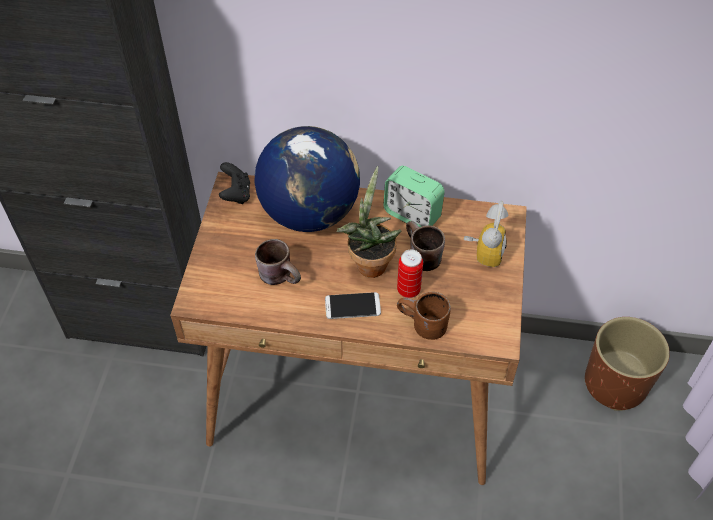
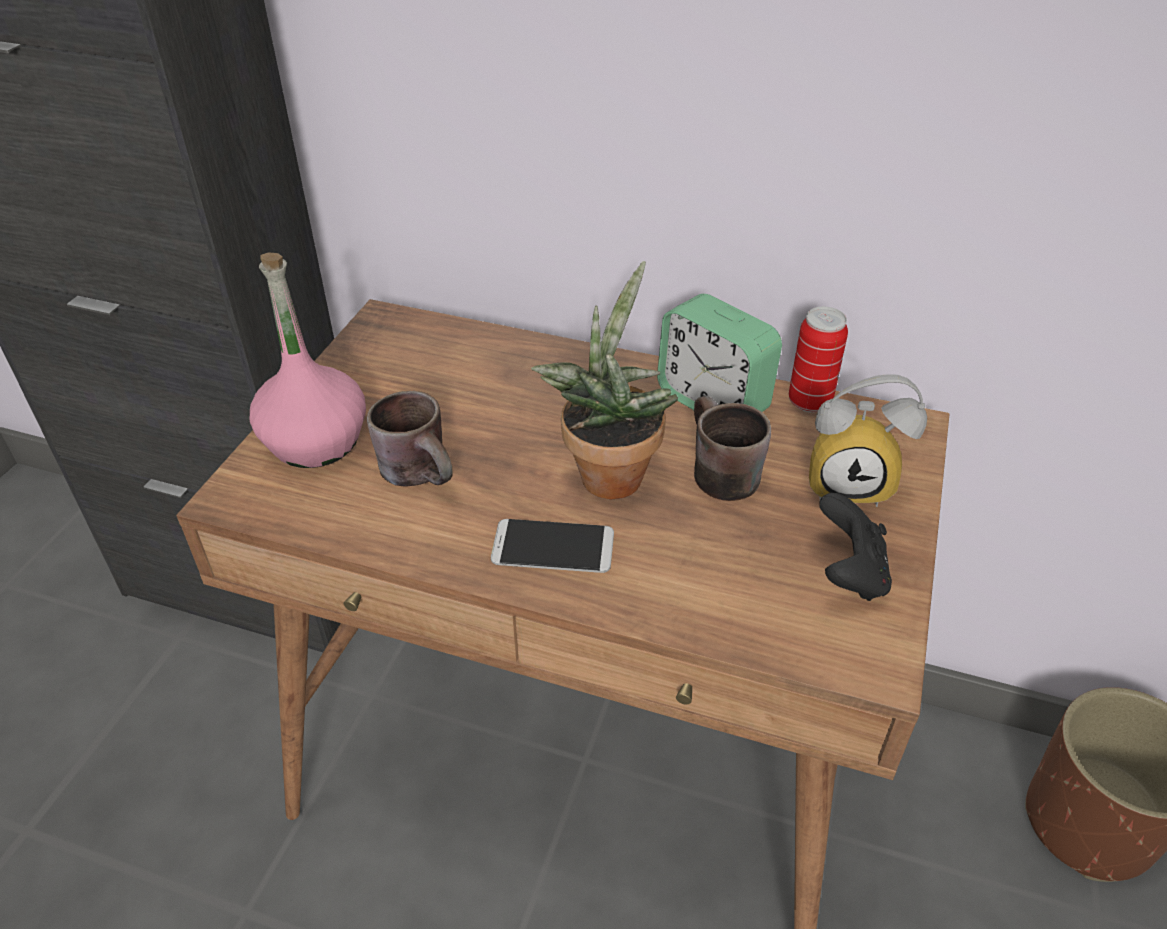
camera: 10 degrees right, 10 degrees down
(222, 265) = (316, 441): none -> pink bottle
(236, 194) = (388, 334): black game controller -> black game controller (849, 574)
(309, 213) = (513, 376): globe -> none
(408, 290) = (680, 532): can -> can (809, 402)
(422, 326) = (696, 608): brown mug -> none
(483, 253) = (851, 483): alarm clock -> alarm clock turned 75 degrees clockwise

